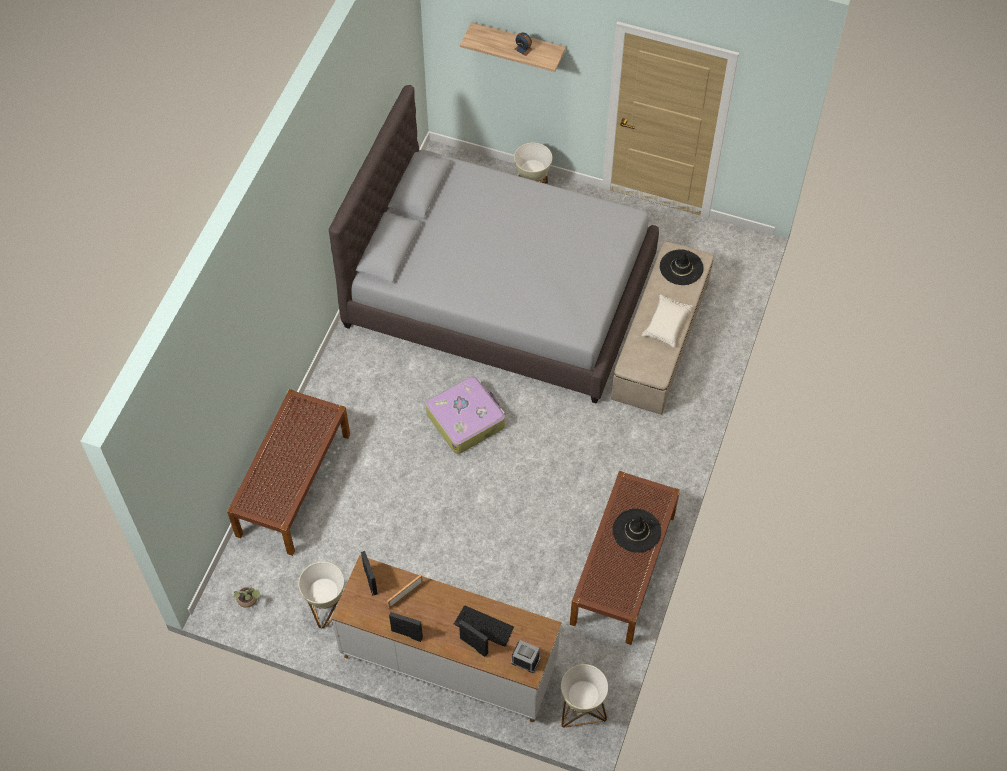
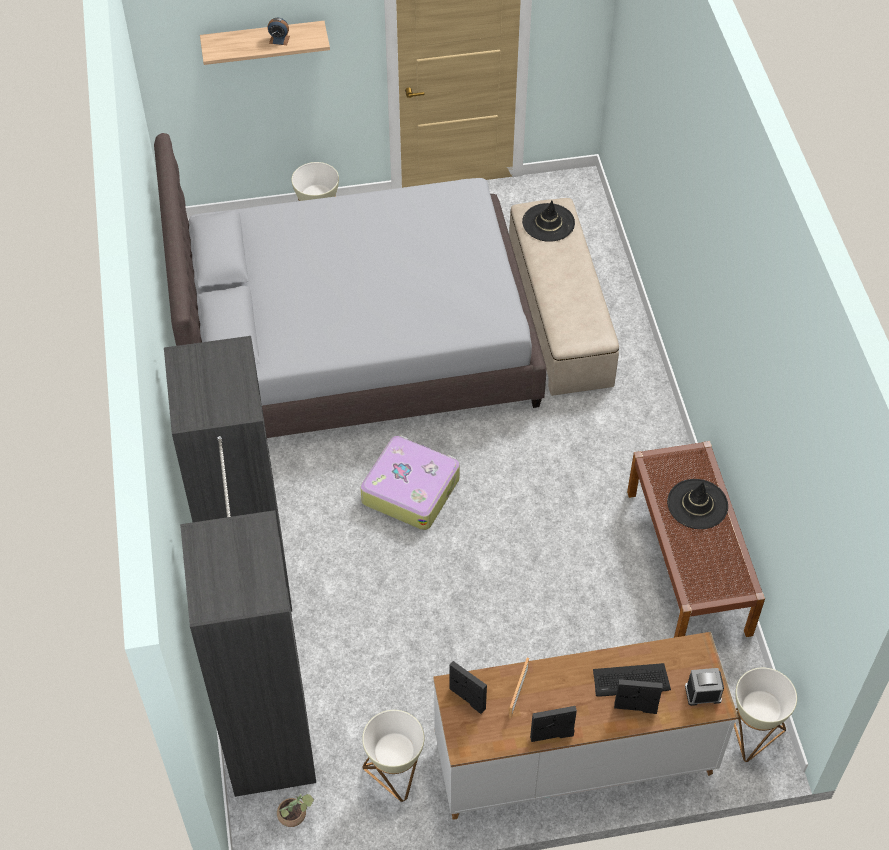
camera: 30 degrees left, 5 degrees down
(293, 484) = (259, 656): brown bench -> black wardrobe
(666, 323) = (573, 283): white pillow -> none

